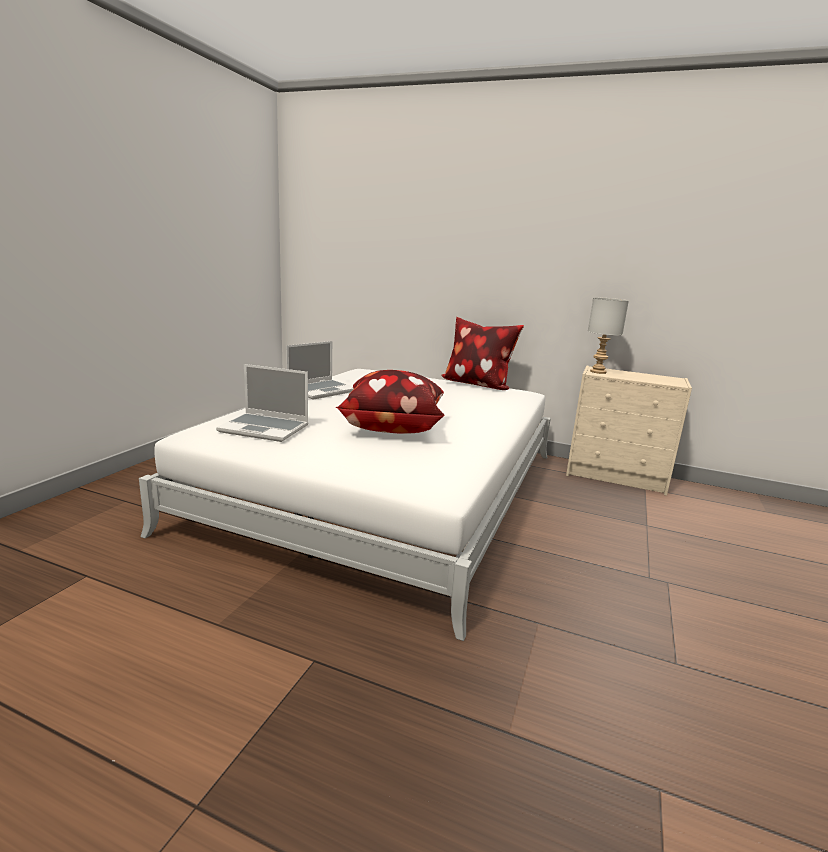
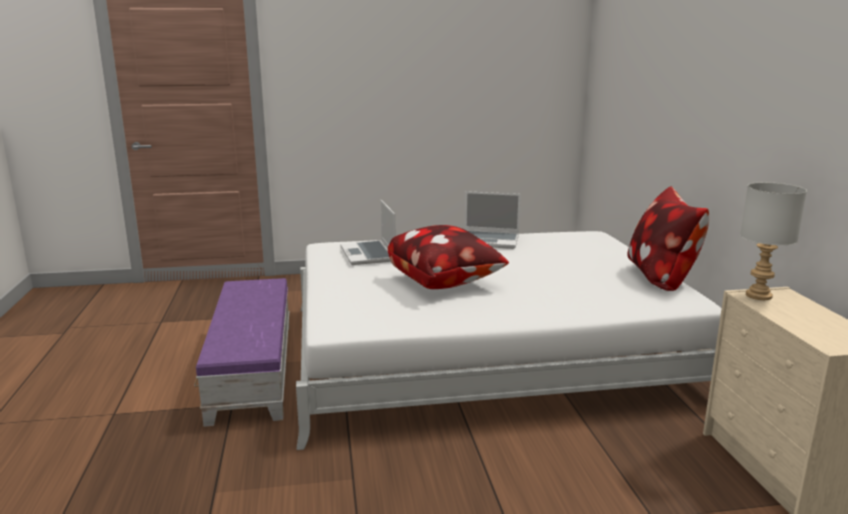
camera: 60 degrees right, 0 degrees up
(243, 618) = (252, 369): none -> purple ottoman

